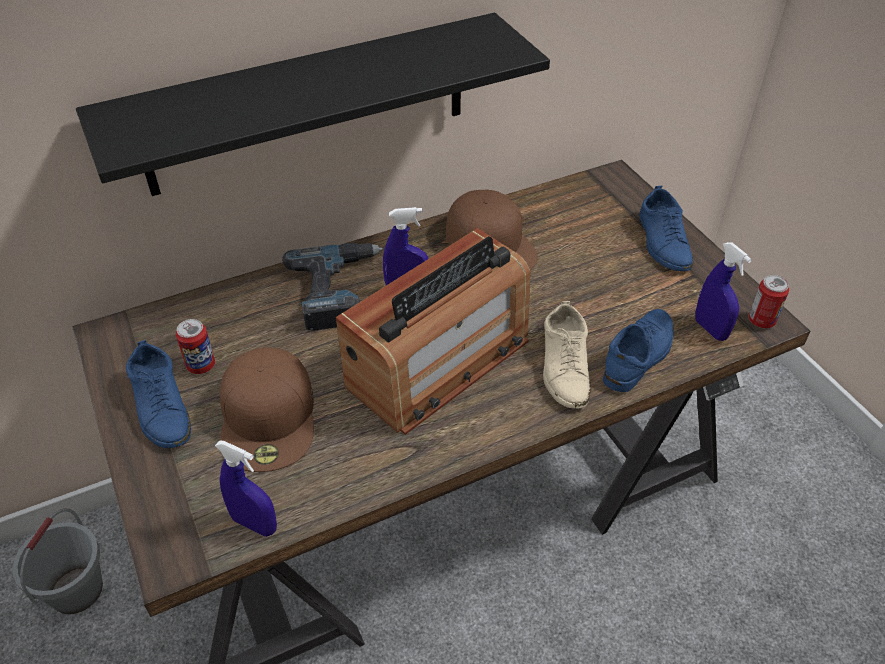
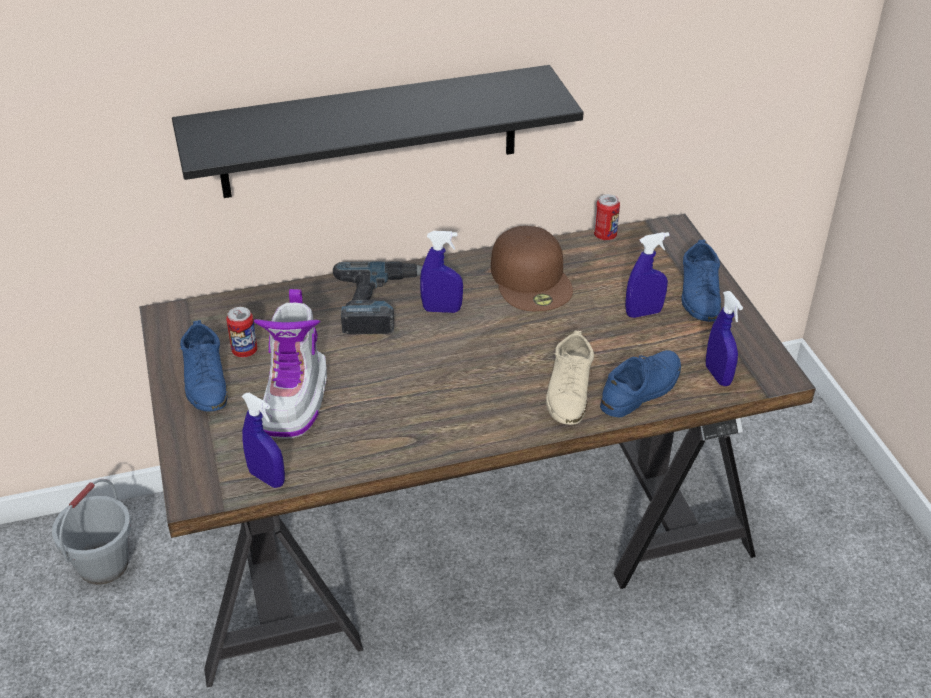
camera: 10 degrees right, 5 degrees down
(269, 417) = (295, 399): brown cap -> boot
(439, 362) = (455, 373): radio -> none
(614, 269) = (643, 313): none -> blue spray bottle
(761, 321) = (770, 374): can -> can (605, 235)

